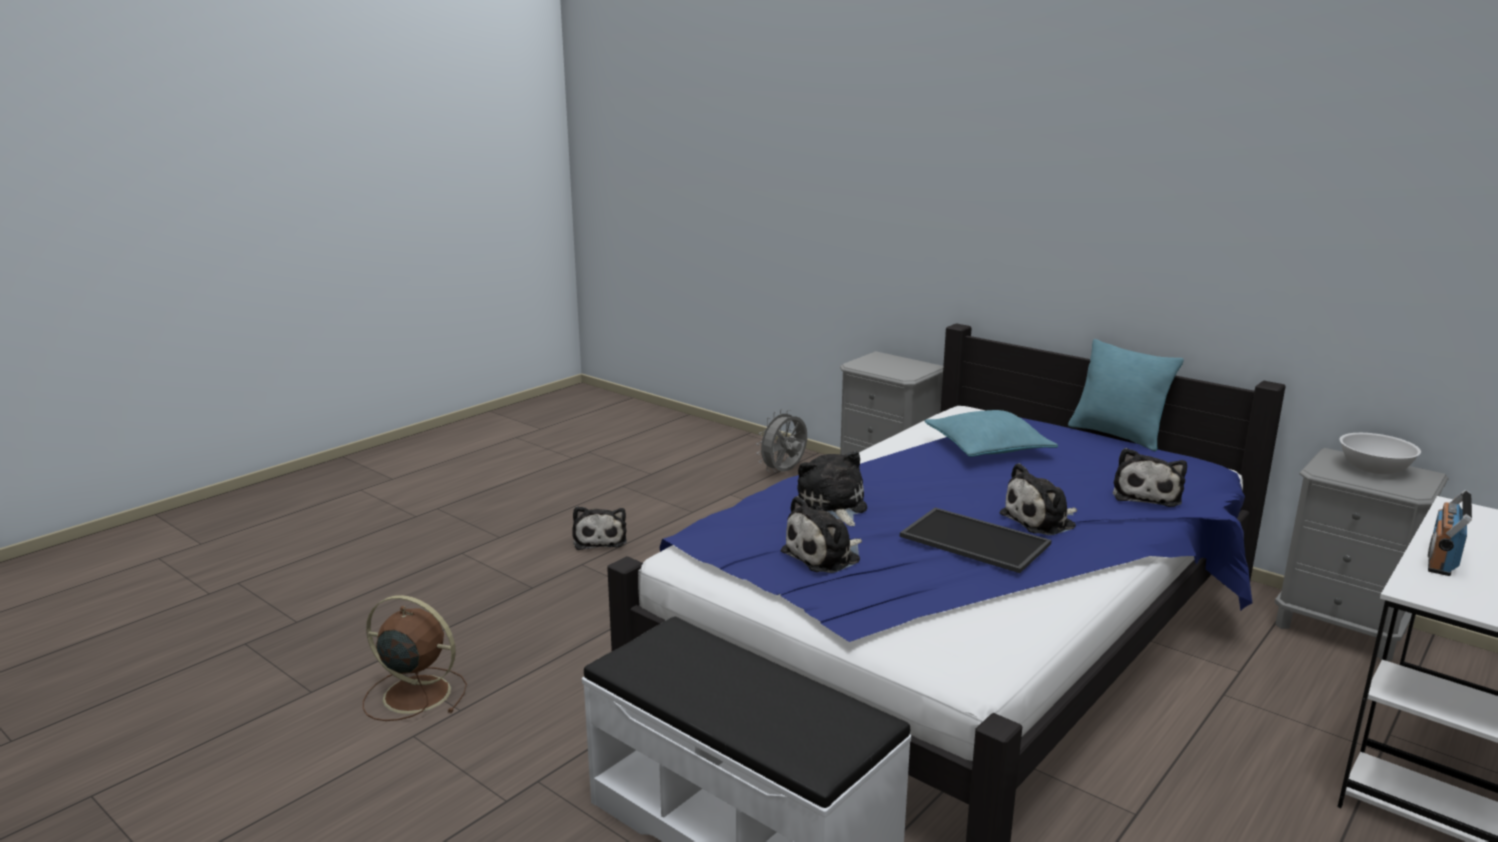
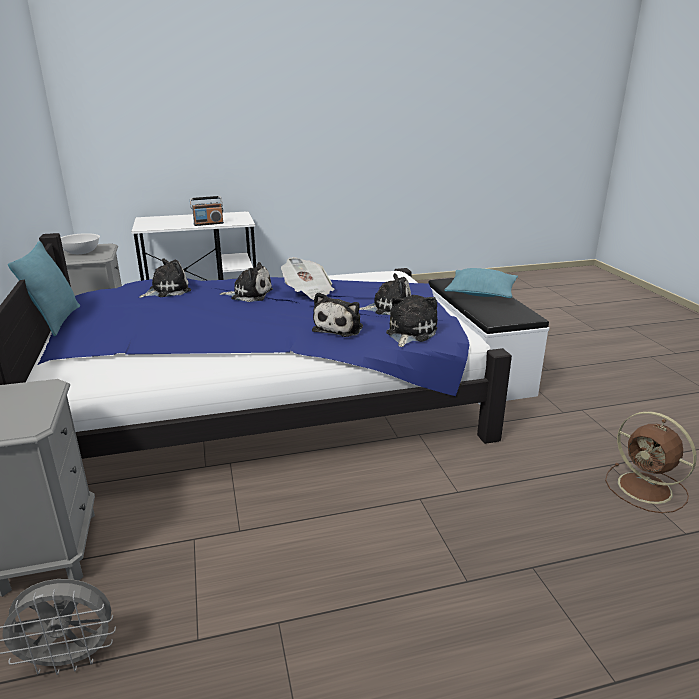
camera: 145 degrees left, 5 degrees up
(600, 539) = (425, 619): plush toy -> plush toy (409, 333)
(972, 540) = (308, 292): tray -> newspaper
(988, 447) = (153, 336): turquoise pillow -> turquoise pillow (481, 293)

